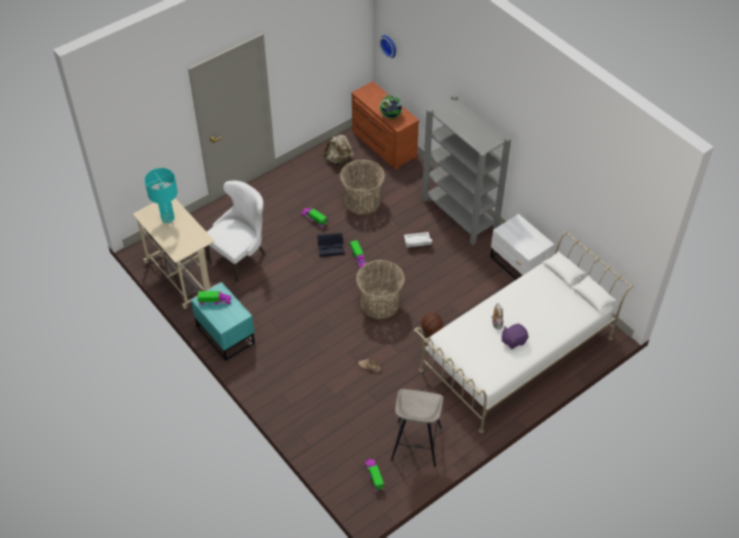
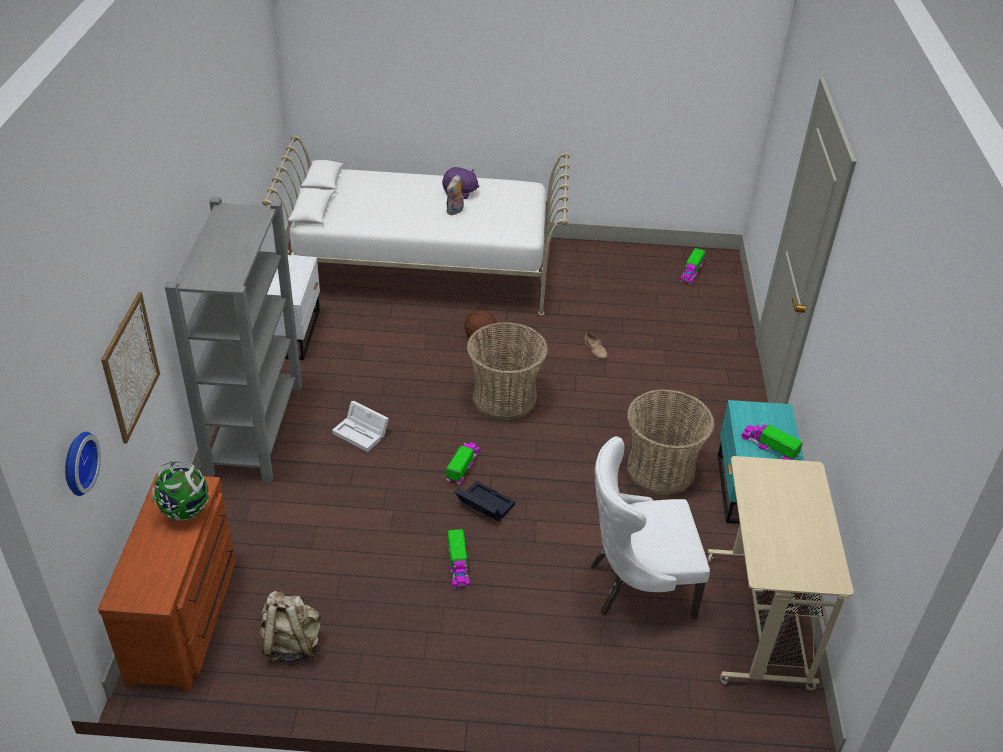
camera: 140 degrees left, 10 degrees down
(167, 218) = (788, 542): turquoise table lamp -> none
(362, 201) = (353, 541): basket -> basket (660, 469)
(416, 444) = (621, 270): grey stool -> none
(428, 78) = (130, 365): none -> picture

